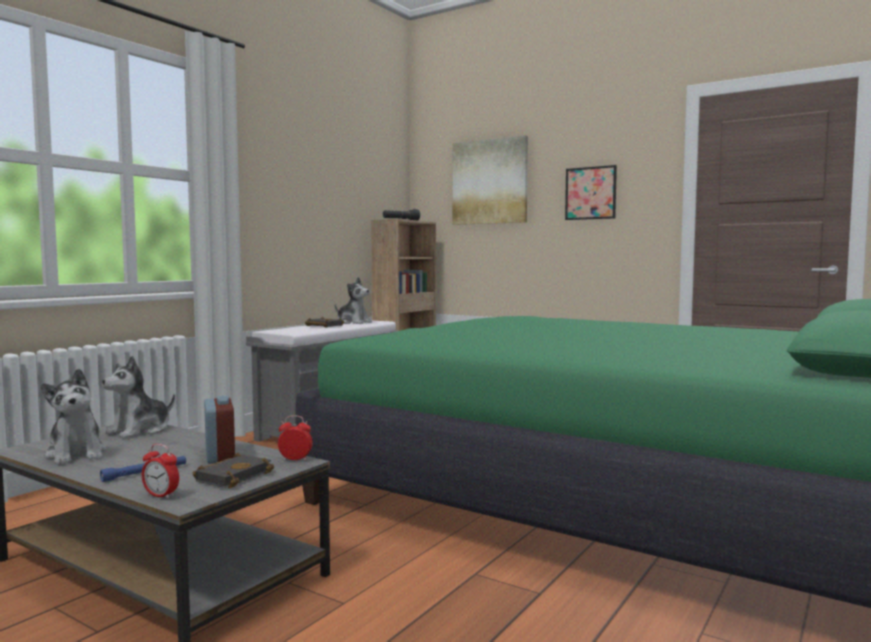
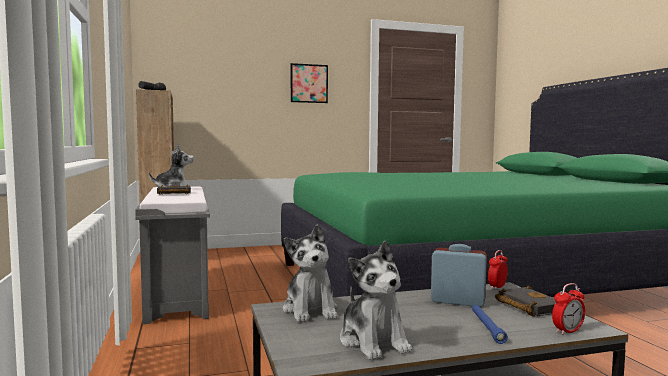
camera: 50 degrees left, 0 degrees up
(76, 454) = (373, 342): plush toy -> plush toy turned 60 degrees clockwise
(490, 182) = (222, 65): picture -> none

